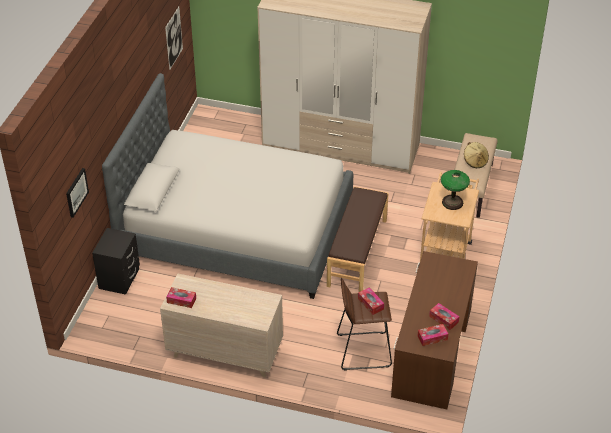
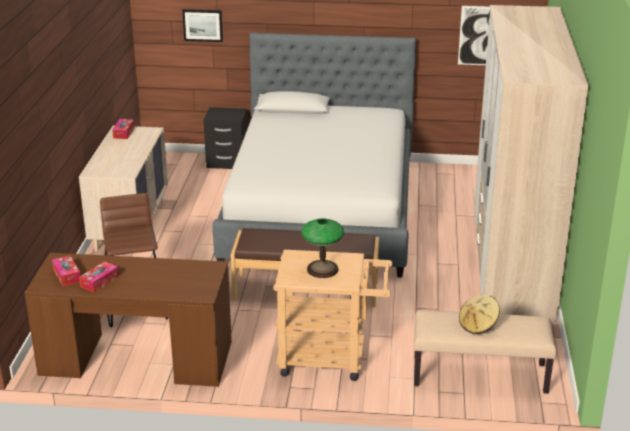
camera: 80 degrees right, 15 degrees down
(370, 304) = (131, 237): tissue box -> none

